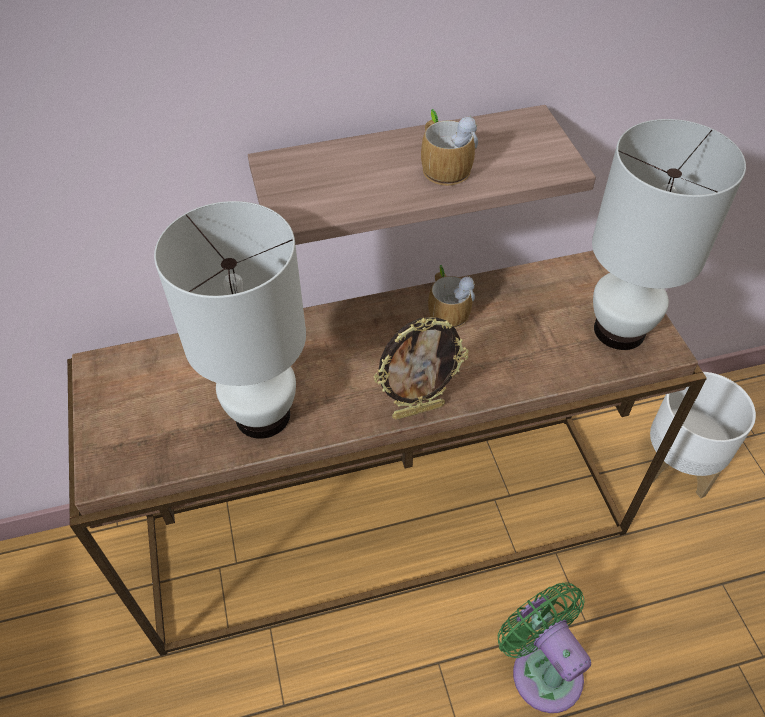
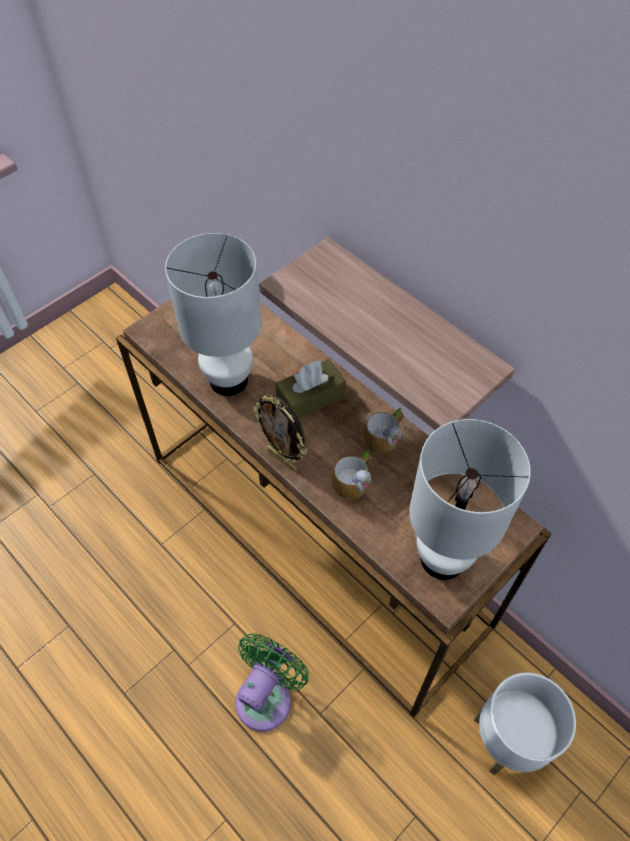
camera: 60 degrees right, 5 degrees up
(349, 348) = (310, 398): none -> brown tissue box
(443, 164) = (391, 337): mug -> mug (354, 481)

